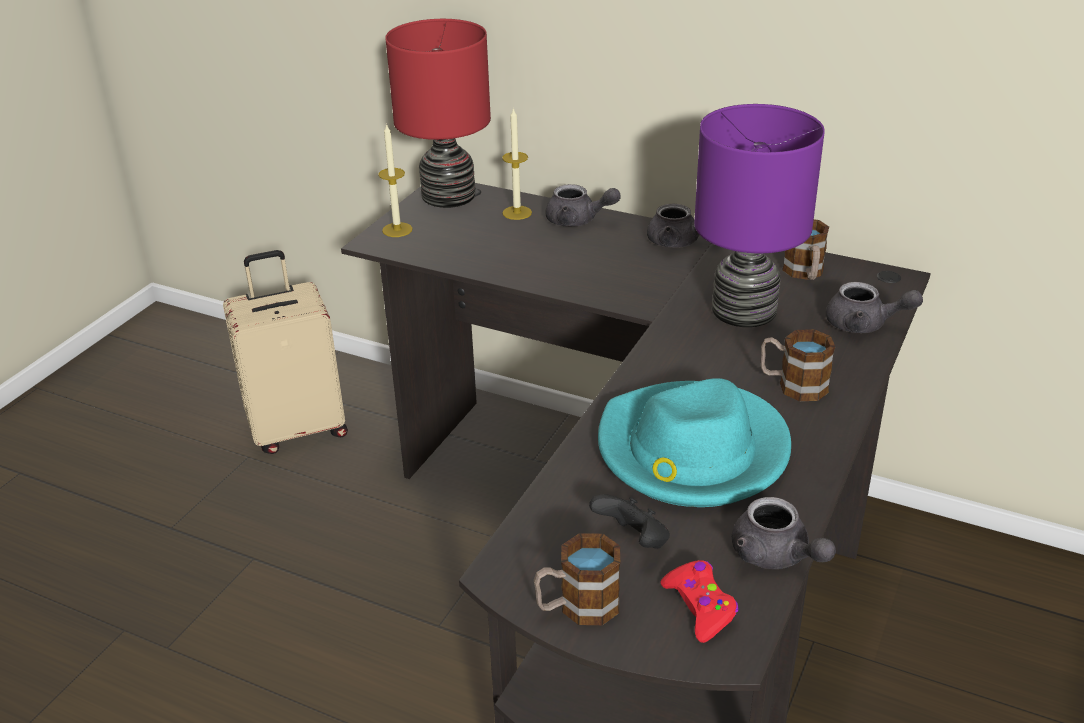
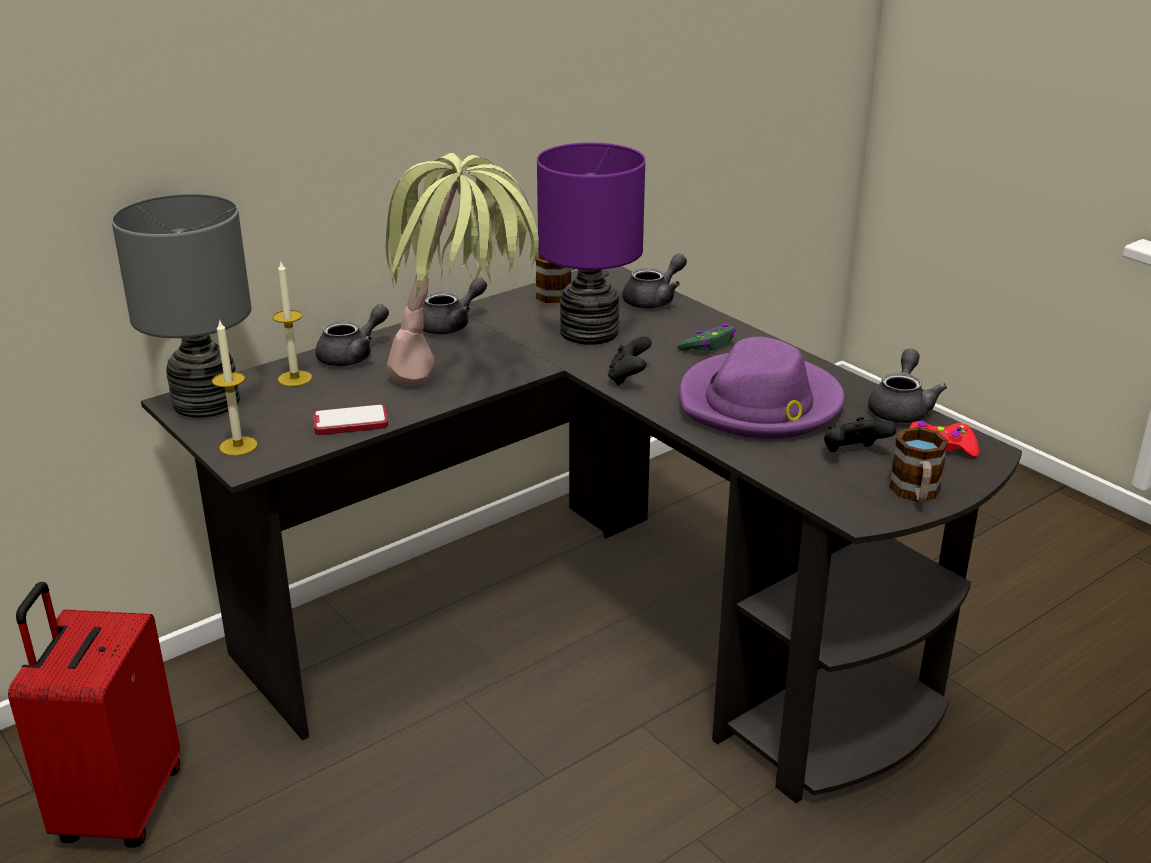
camera: 65 degrees left, 5 degrees down
(298, 429) = (118, 807): beige suitcase -> red suitcase
(448, 196) = (207, 403): red table lamp -> grey table lamp
(467, 257) = (350, 422): none -> phone
(579, 281) = (464, 382): none -> potted plant
(669, 358) = (628, 378): none -> black game controller
(691, 451) = (760, 403): turquoise hat -> purple hat
(776, 556) = (901, 408): grey teapot -> grey teapot turned 60 degrees counterclockwise
(792, 385) = (708, 345): mug -> green game controller

